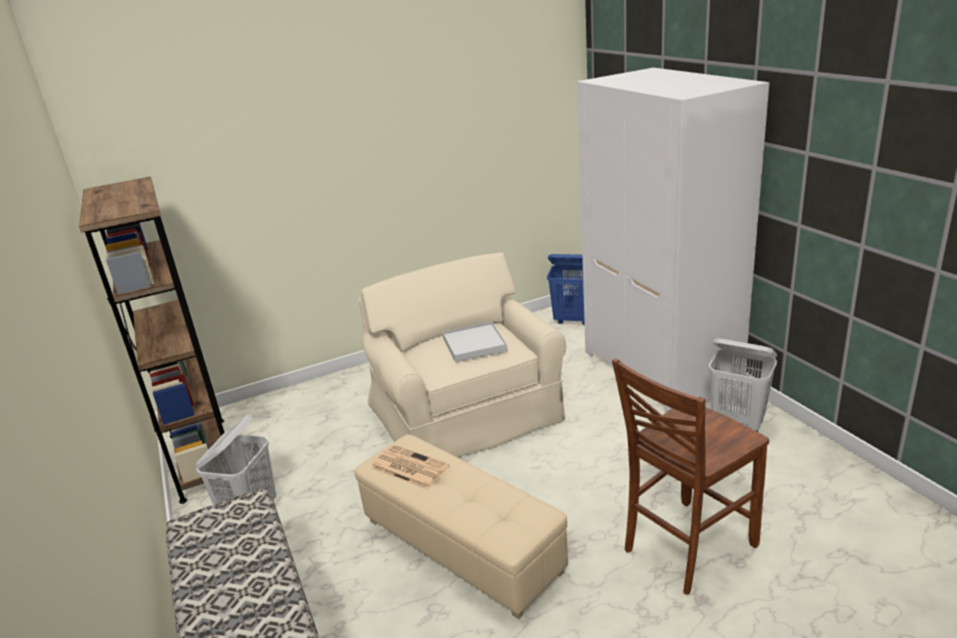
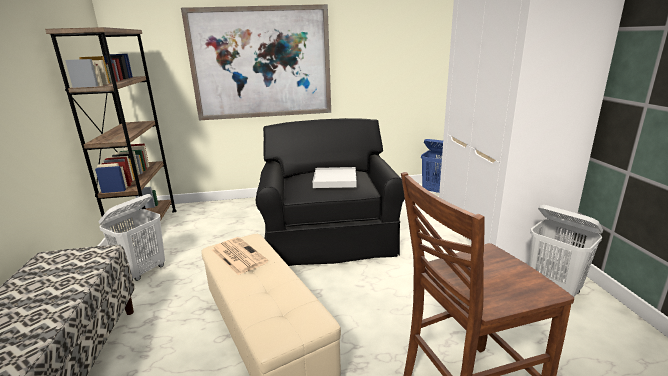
camera: 15 degrees right, 5 degrees down
(318, 189) = (261, 63): none -> picture
(465, 412) = (329, 236): beige armchair -> black armchair

